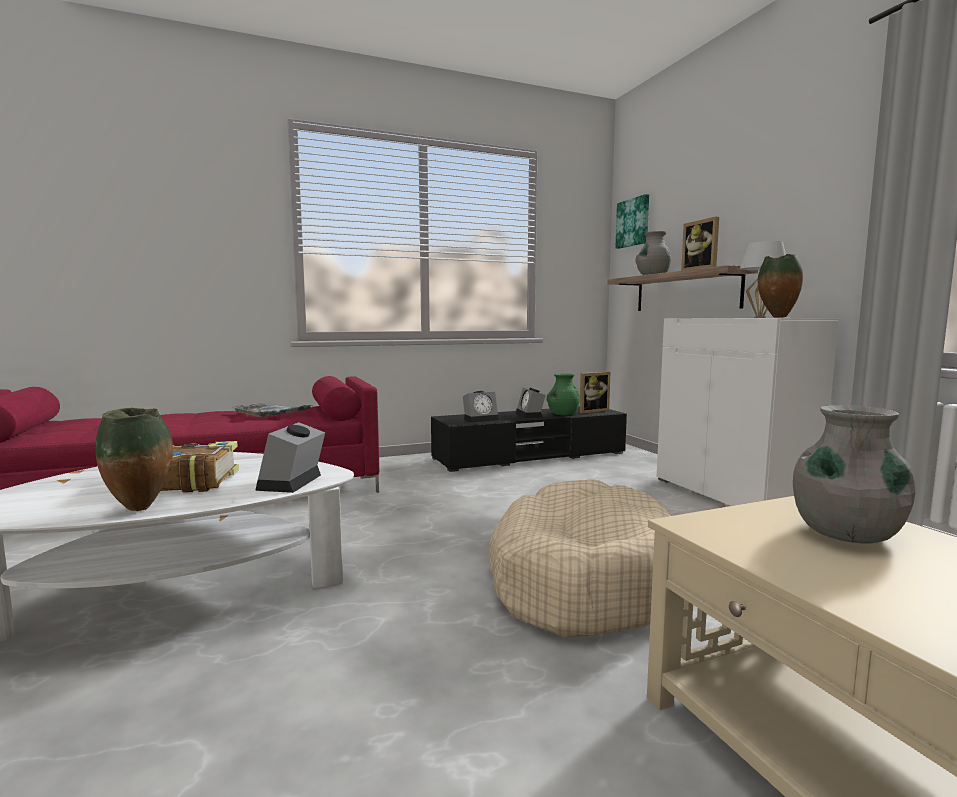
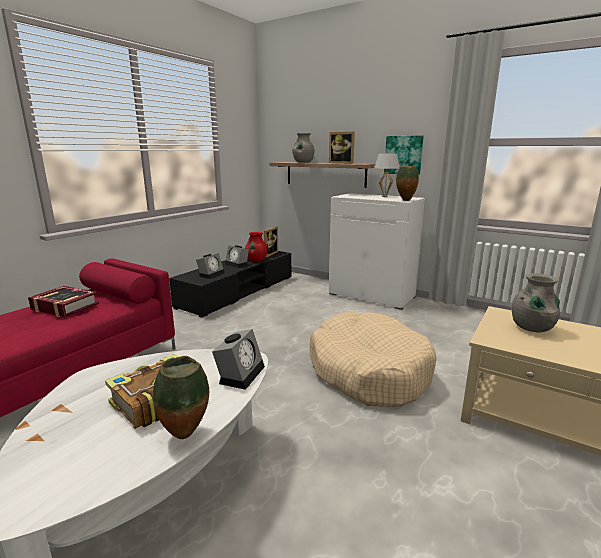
camera: 35 degrees left, 10 degrees up
(271, 412) = (64, 307): grey tray -> book
(292, 483) = (241, 373): alarm clock -> alarm clock turned 135 degrees counterclockwise
(563, 414) = (256, 260): green vase -> red vase
(633, 222) = (280, 121): picture -> picture (403, 155)

